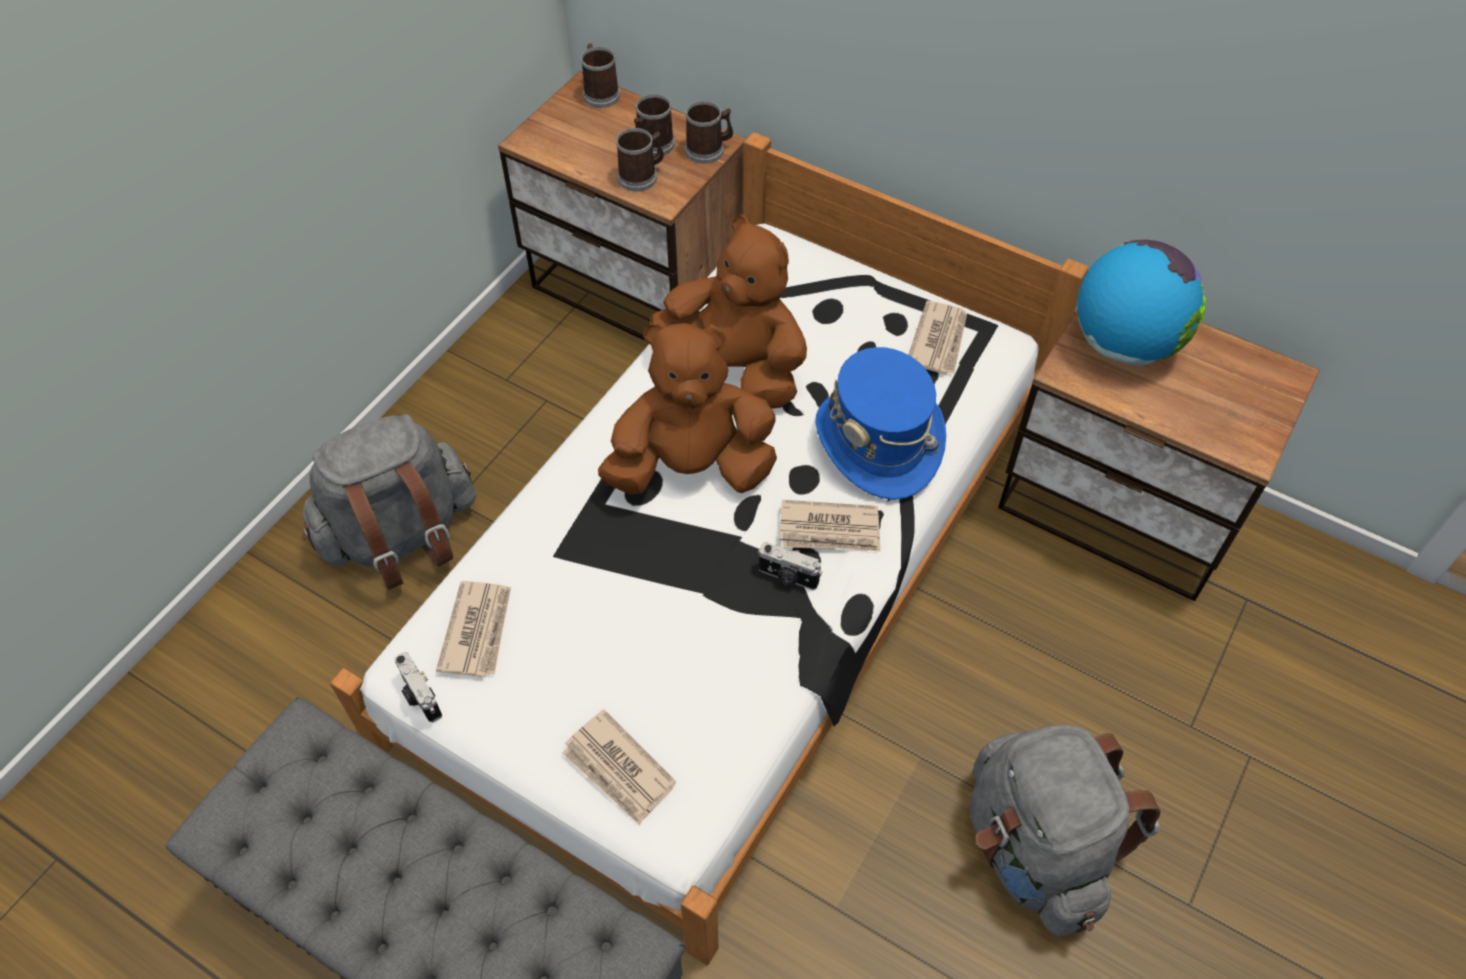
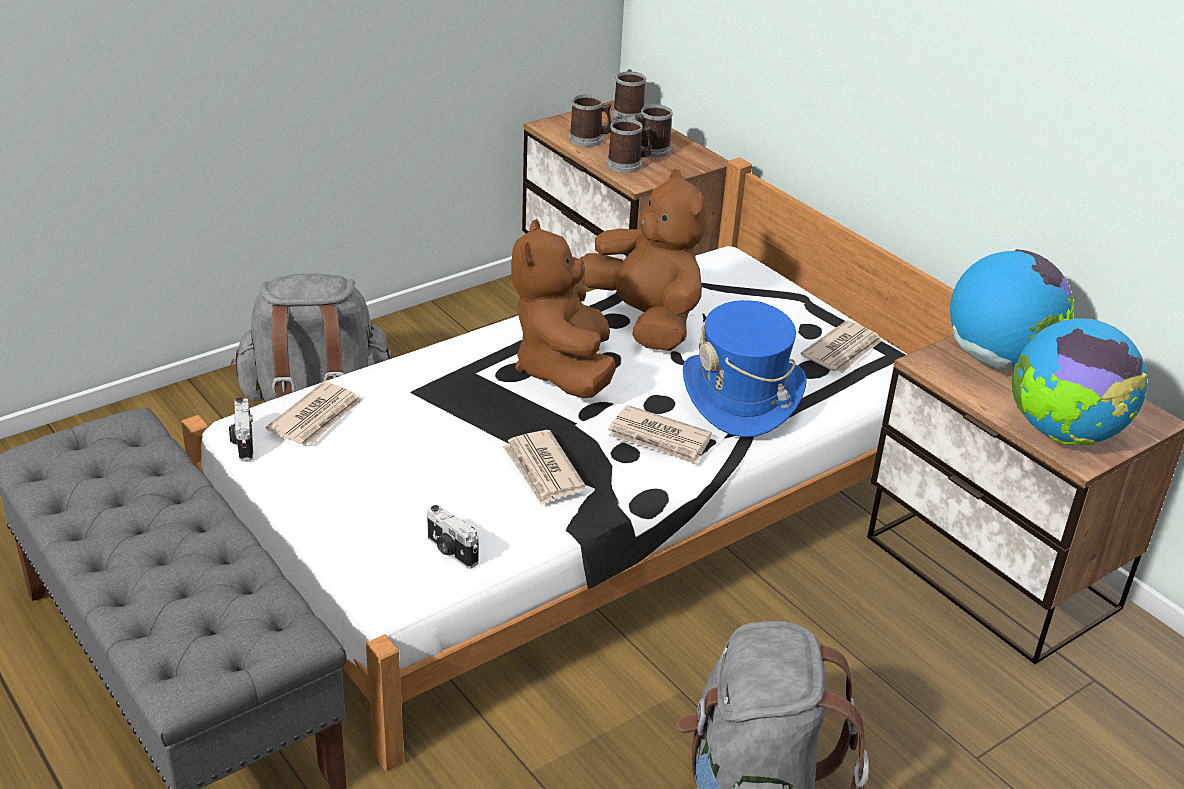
camera: 20 degrees right, 20 degrees down
(618, 770) = (371, 535): newspaper -> newspaper (542, 470)
(691, 467) = (564, 371): brown plush toy -> brown plush toy turned 105 degrees counterclockwise
(709, 150) = (696, 163): mug -> mug (589, 140)
(788, 577) = (601, 458): camera -> camera (451, 551)
(1223, 424) = (1063, 434): none -> globe

